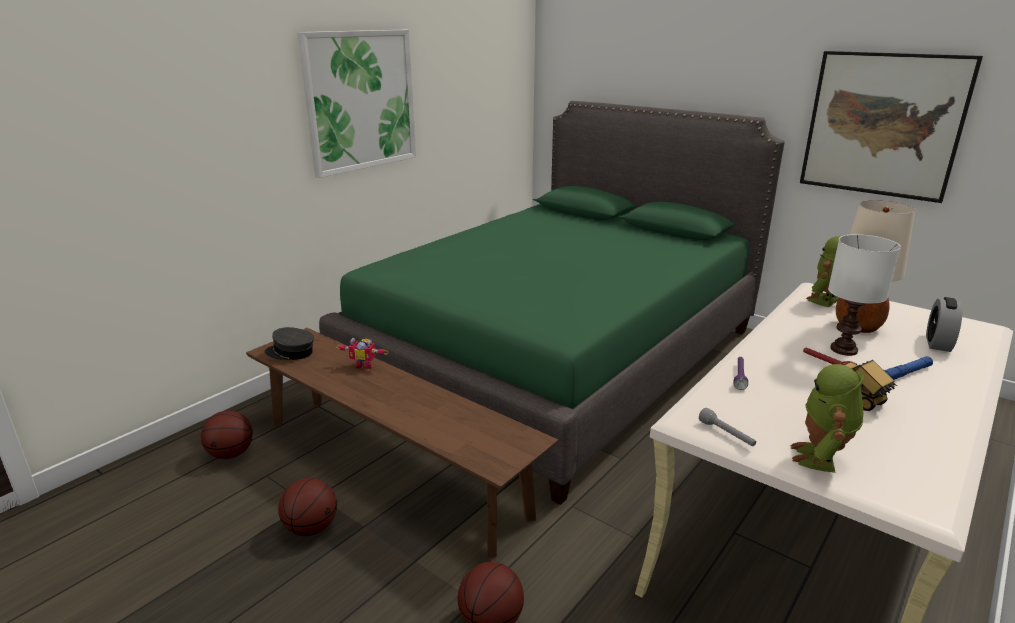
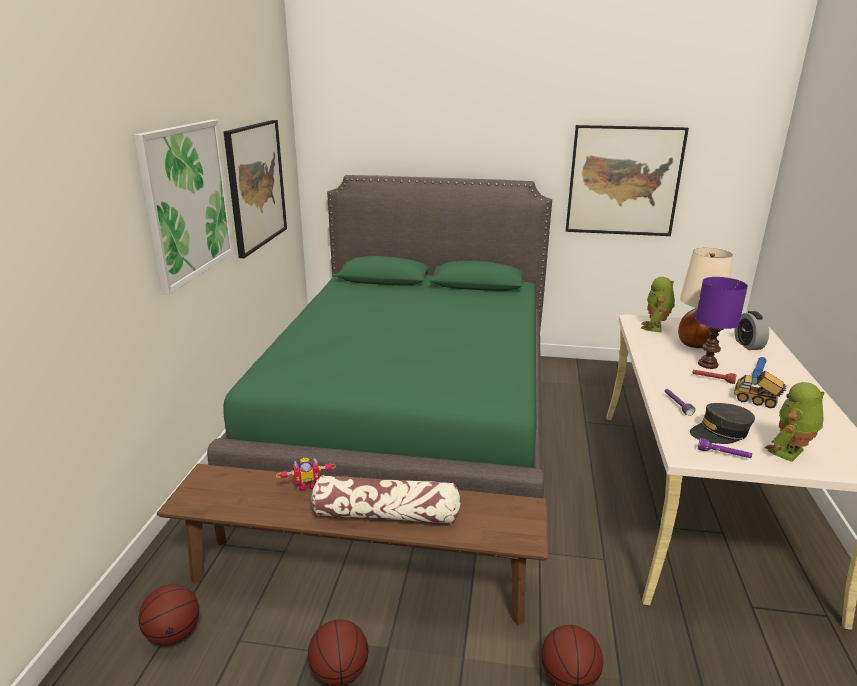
camera: 30 degrees left, 0 degrees up
(290, 352) = (211, 497): grey cap -> grey cap (720, 432)
(400, 405) = (386, 514): none -> pillow
(462, 100) = (256, 185): none -> picture
(727, 434) = (723, 454): grey flashlight -> purple flashlight
(821, 458) = (789, 452): toy robot -> toy robot turned 60 degrees clockwise
(843, 349) = (707, 364): white table lamp -> purple table lamp

